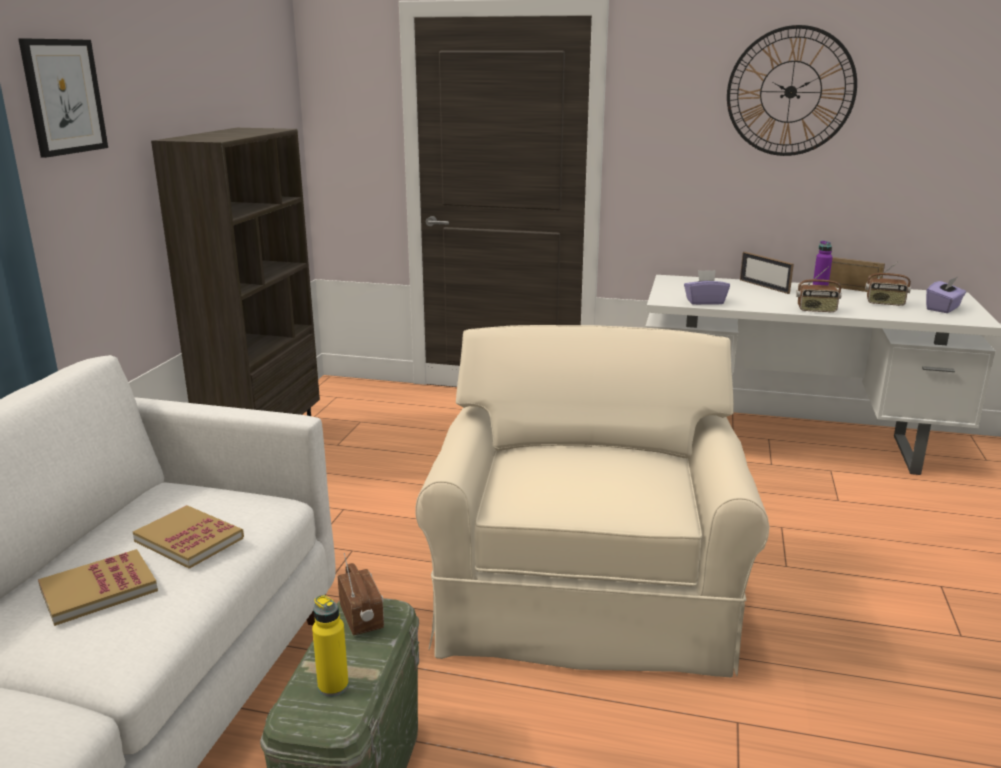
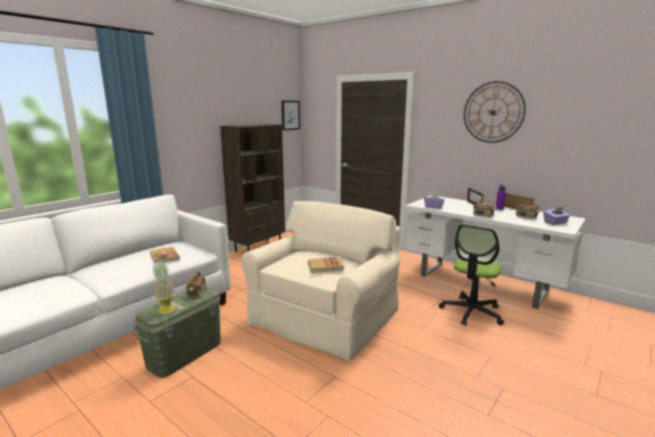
camera: 25 degrees right, 5 degrees down
(64, 97) = (183, 109): picture -> picture (290, 115)
(99, 590) = (126, 264): book -> book (325, 266)
(333, 686) = (166, 308): yellow bottle -> potted plant
(832, 507) = (471, 312): none -> office chair

